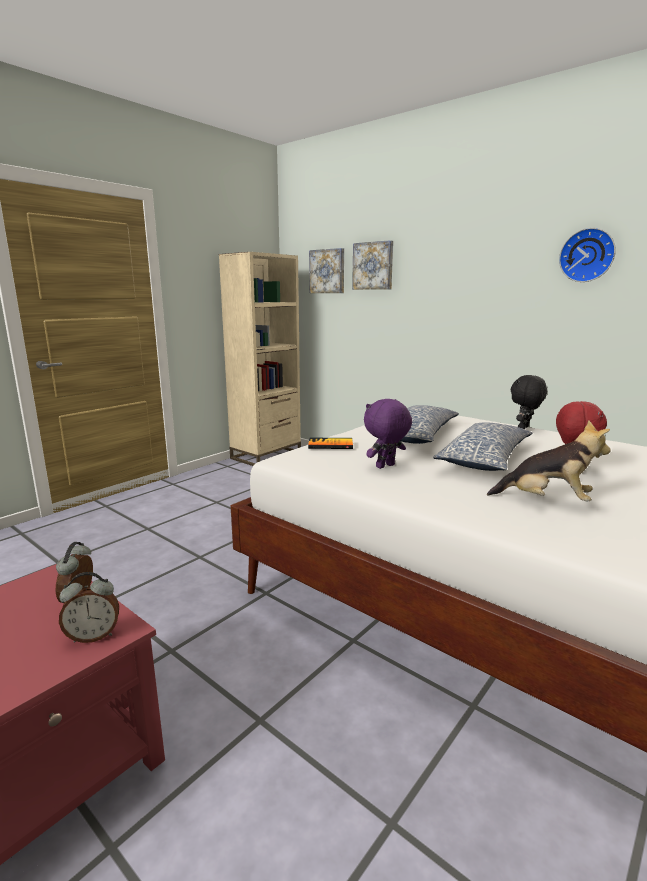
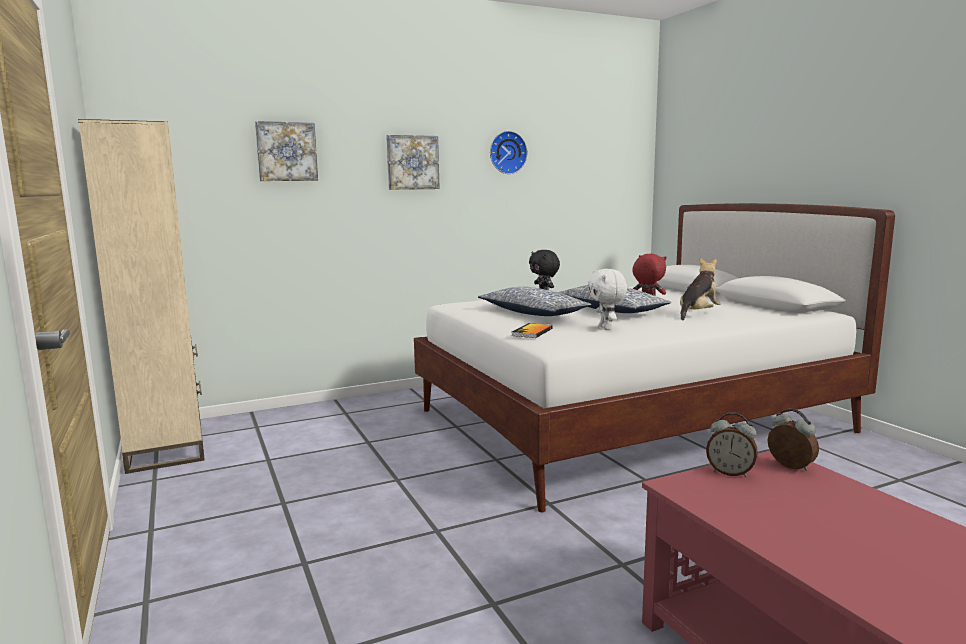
camera: 65 degrees left, 5 degrees down
(93, 636) = (789, 467): alarm clock -> alarm clock turned 45 degrees counterclockwise
(327, 271) = (205, 156): picture -> picture (412, 162)
(386, 466) = (606, 328): purple plush toy -> white plush toy

